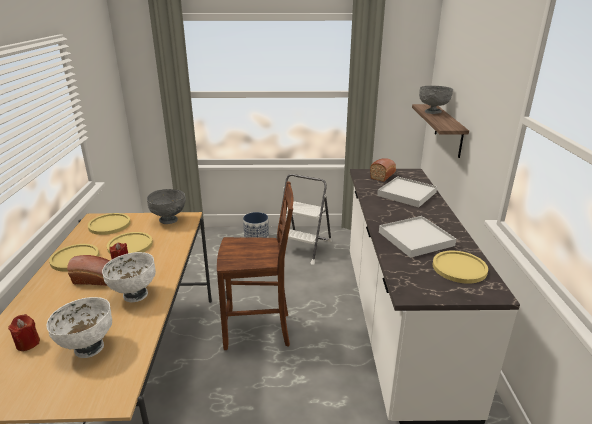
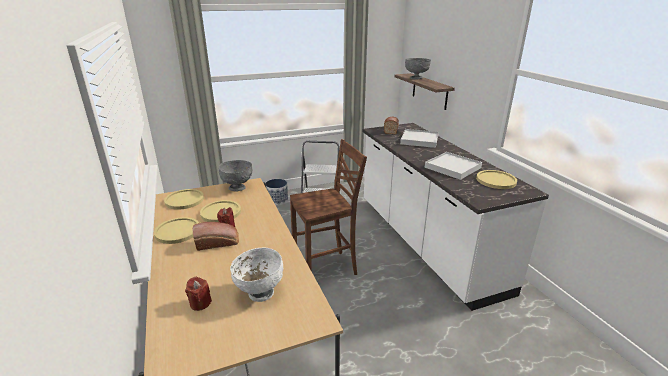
camera: 20 degrees left, 0 degrees up
(135, 295) = (262, 247): white bowl -> none

